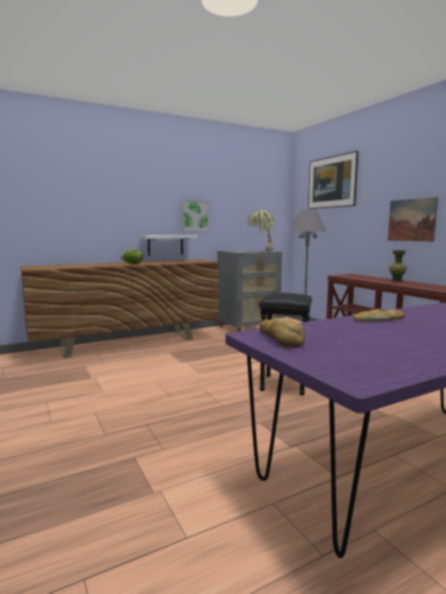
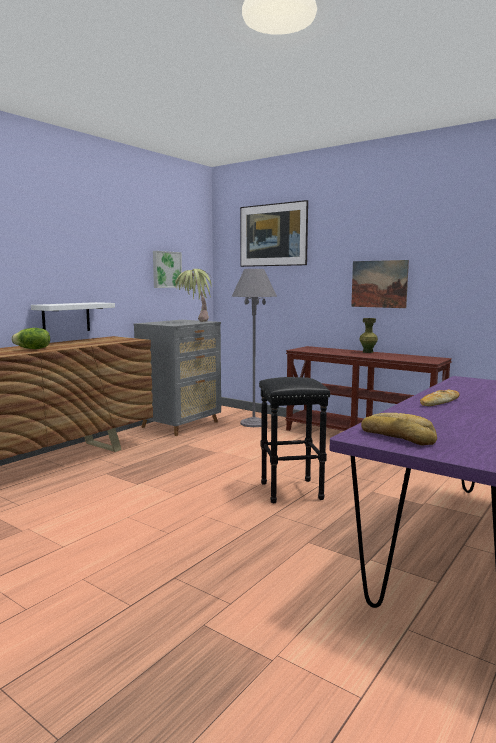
camera: 25 degrees left, 0 degrees up
(194, 215) = (102, 274): picture -> picture (166, 269)

